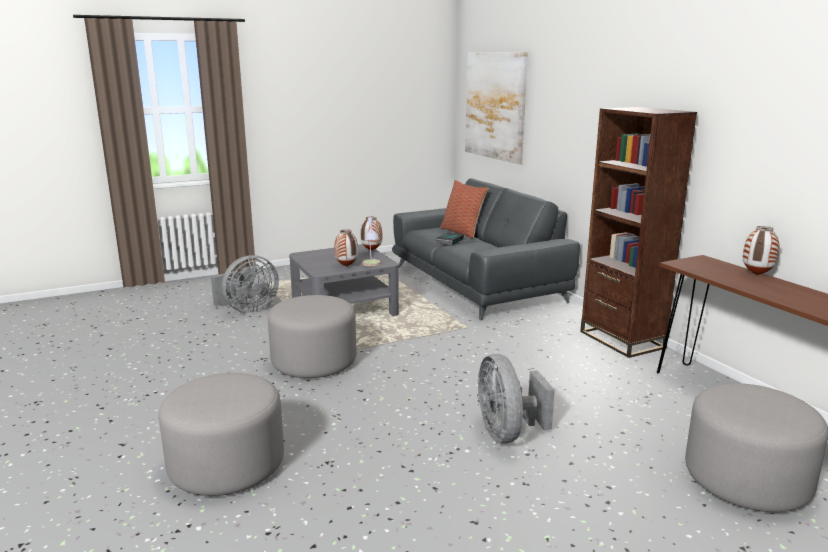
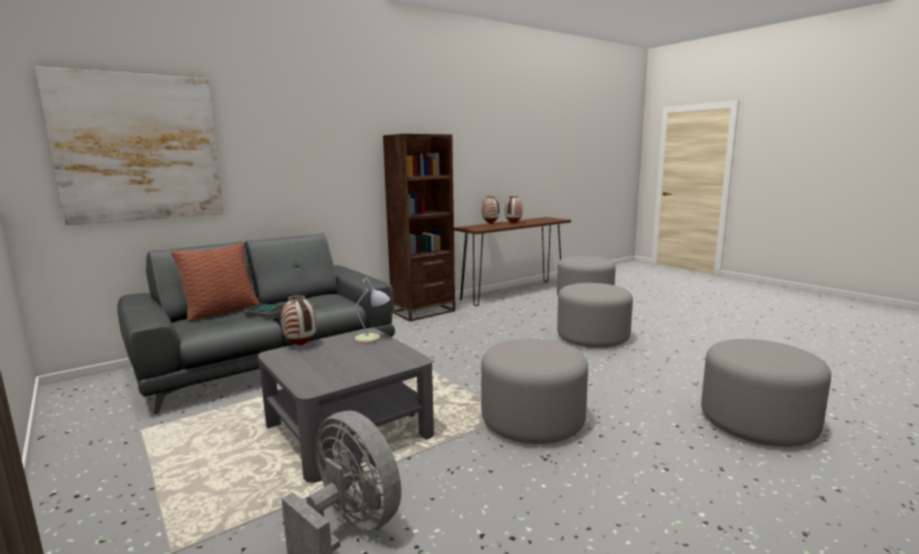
camera: 100 degrees left, 5 degrees down
(346, 266) = (381, 350): vase -> vase (513, 223)
(507, 433) = (592, 337): grey fan -> grey ottoman

